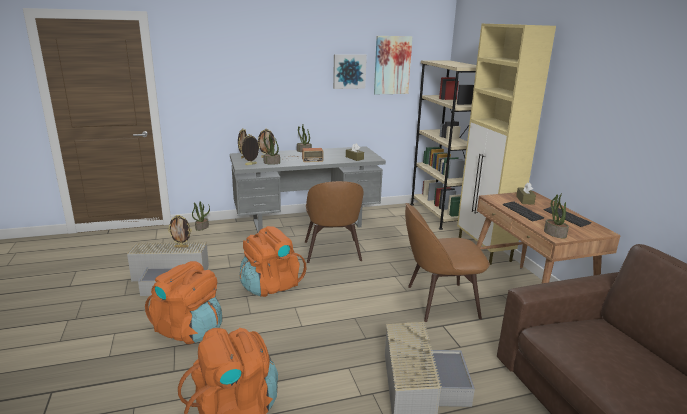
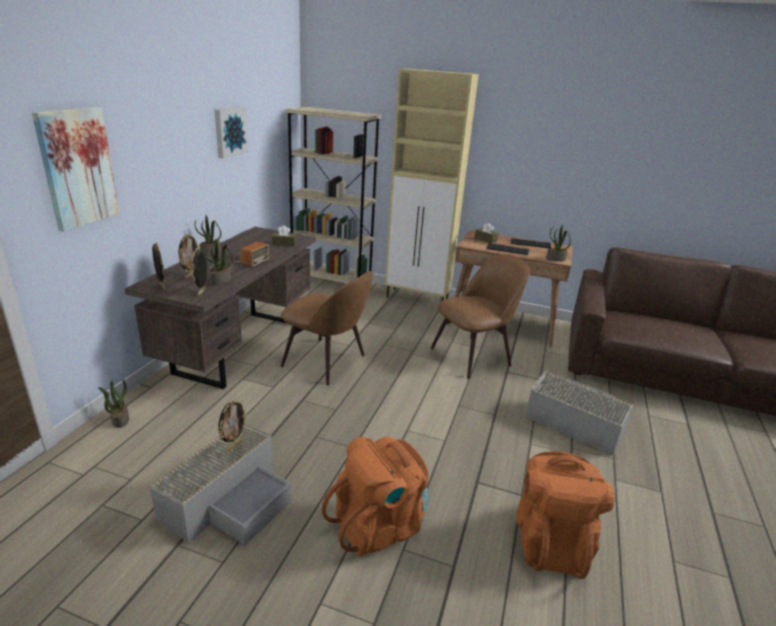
camera: 55 degrees left, 5 degrees up
(270, 286) = (348, 427): orange backpack -> none
(307, 223) = (240, 346): grey desk -> brown desk
(392, 65) = (263, 118): picture -> picture (77, 168)
(439, 302) = (473, 356): brown chair -> brown chair turned 150 degrees counterclockwise

